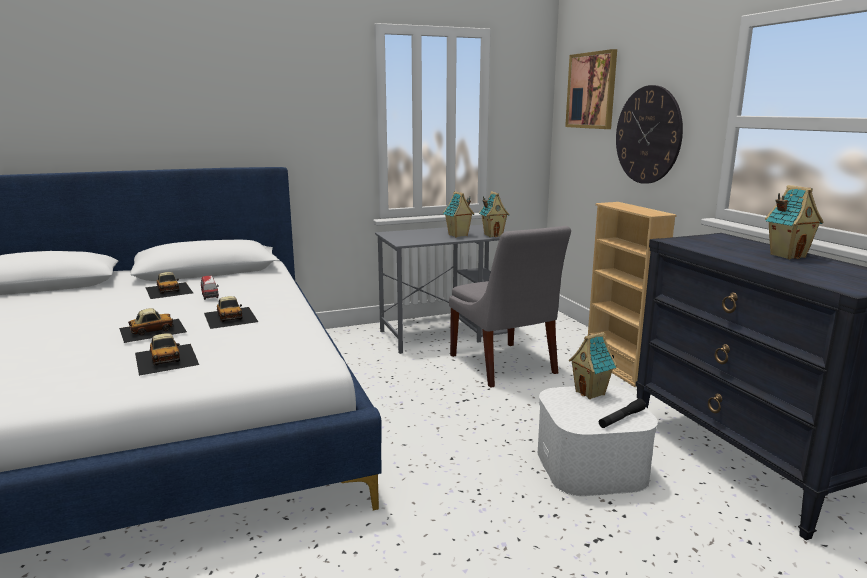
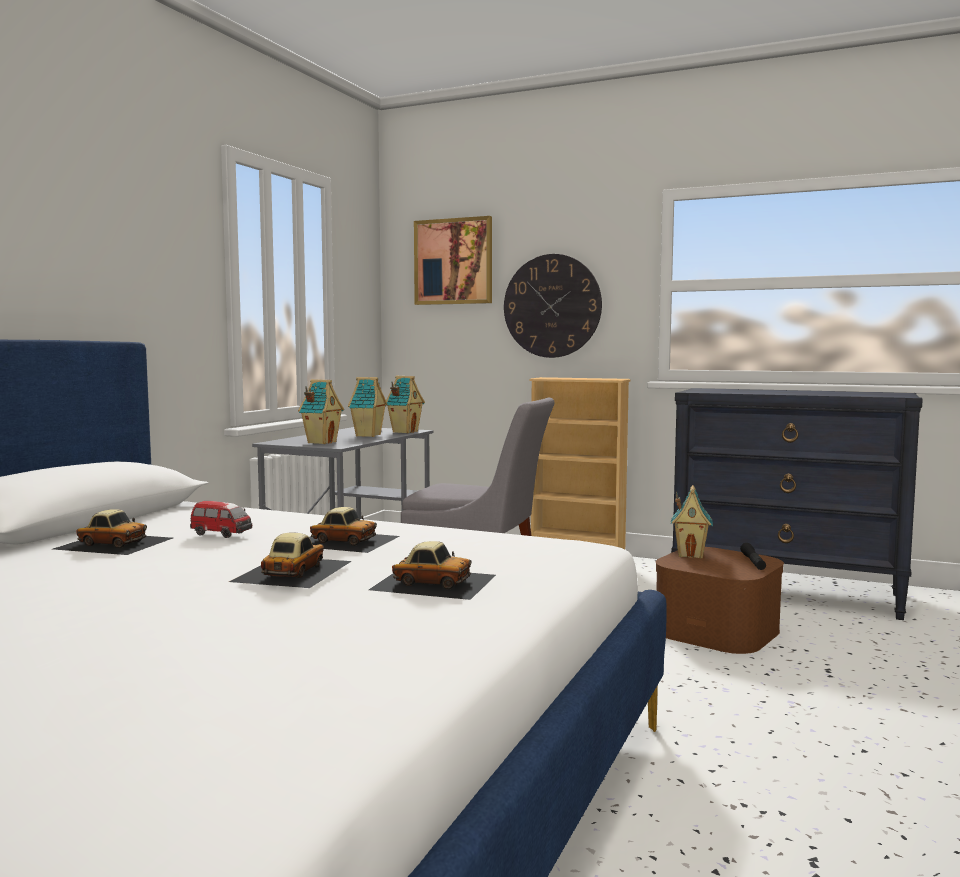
camera: 45 degrees left, 10 degrees down
(591, 465) = (717, 630): white storage box -> brown storage box
(787, 255) = (792, 391): toy house -> toy house (321, 442)

